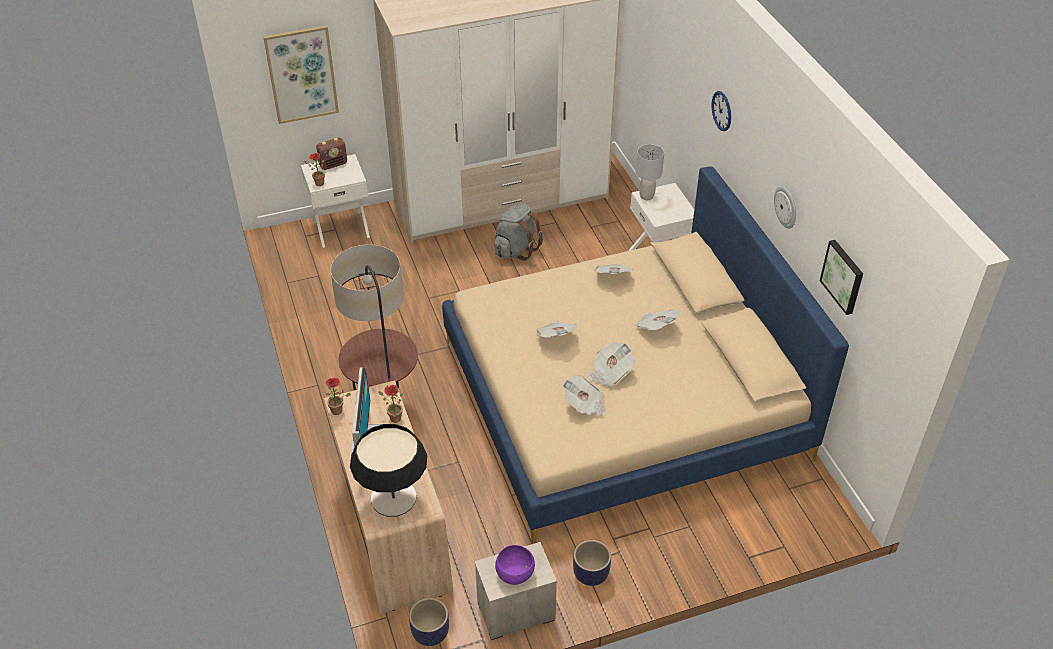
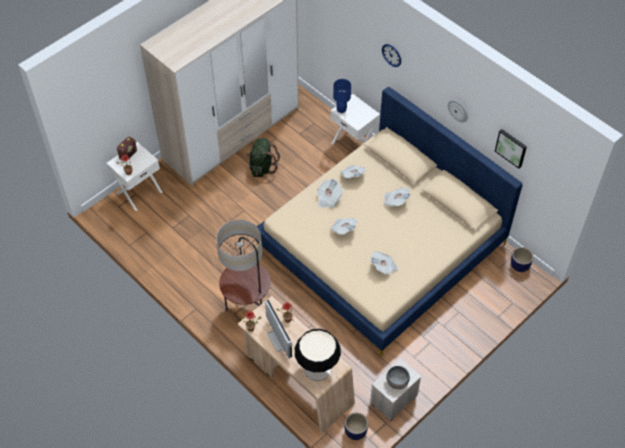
camera: 25 degrees left, 10 degrees up
(301, 74) = (101, 108): picture -> none
(514, 573) = (397, 381): purple bowl -> grey bowl
(516, 249) = (262, 167): grey backpack -> green backpack
(591, 573) = (421, 361): planter -> planter (519, 265)
(610, 373) = (386, 241): newspaper -> newspaper (328, 198)
(646, 196) = (341, 110): grey table lamp -> blue table lamp

